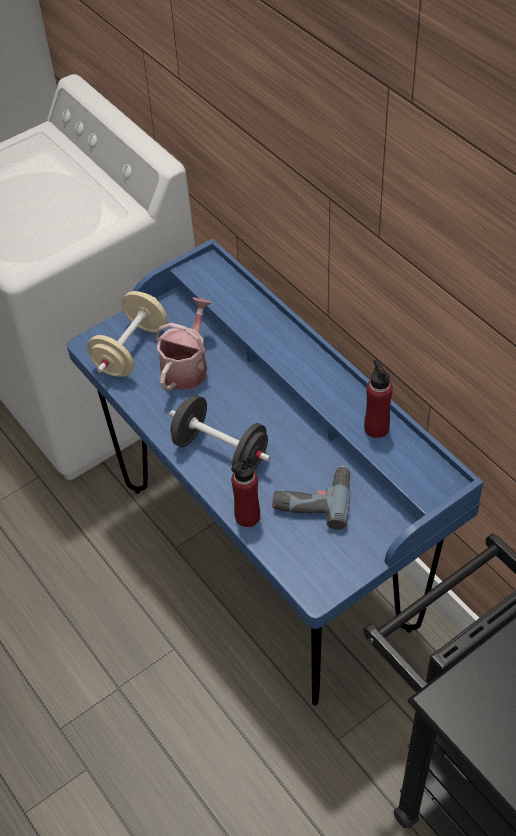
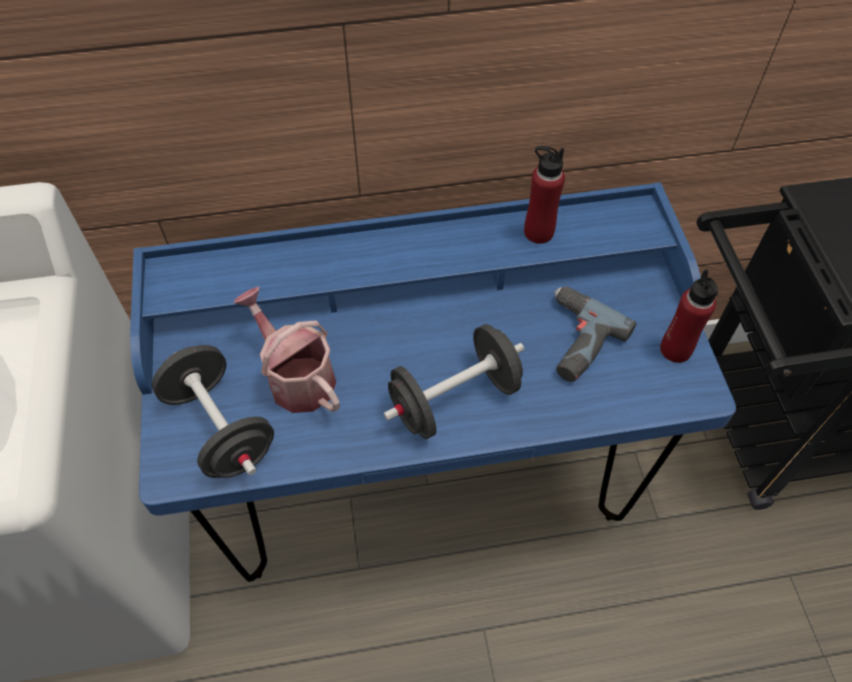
camera: 65 degrees left, 5 degrees up
(130, 350) = (220, 428): beige dumbbell -> black dumbbell
(247, 516) = (566, 414): red bottle -> red bottle (675, 349)

